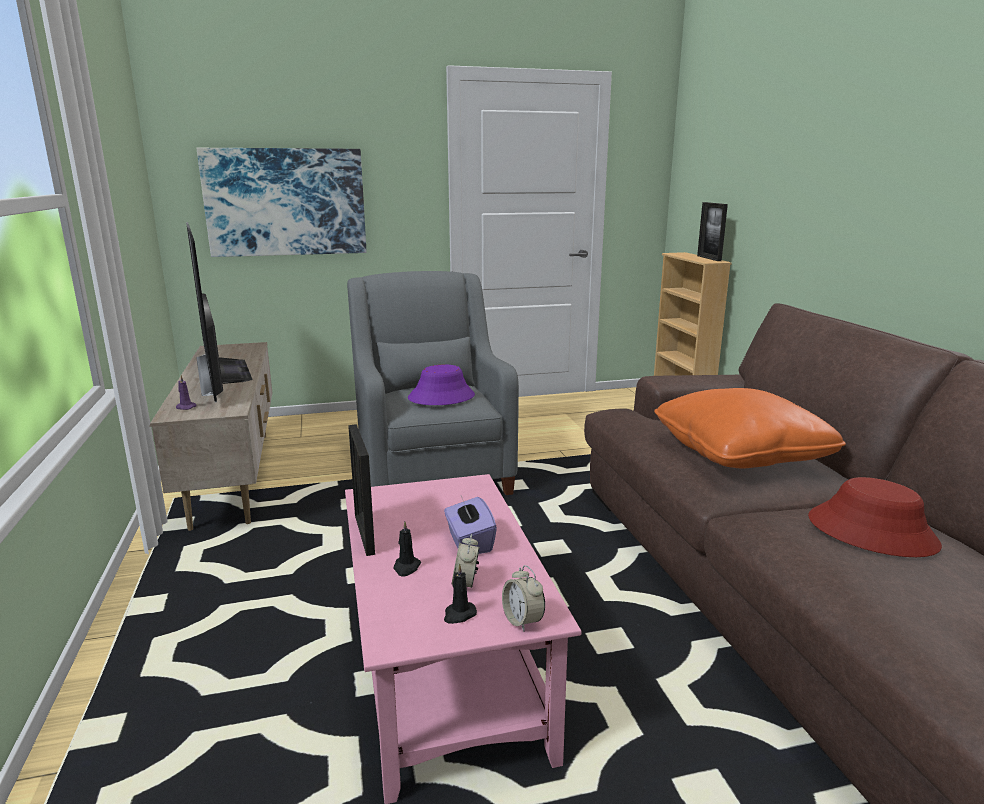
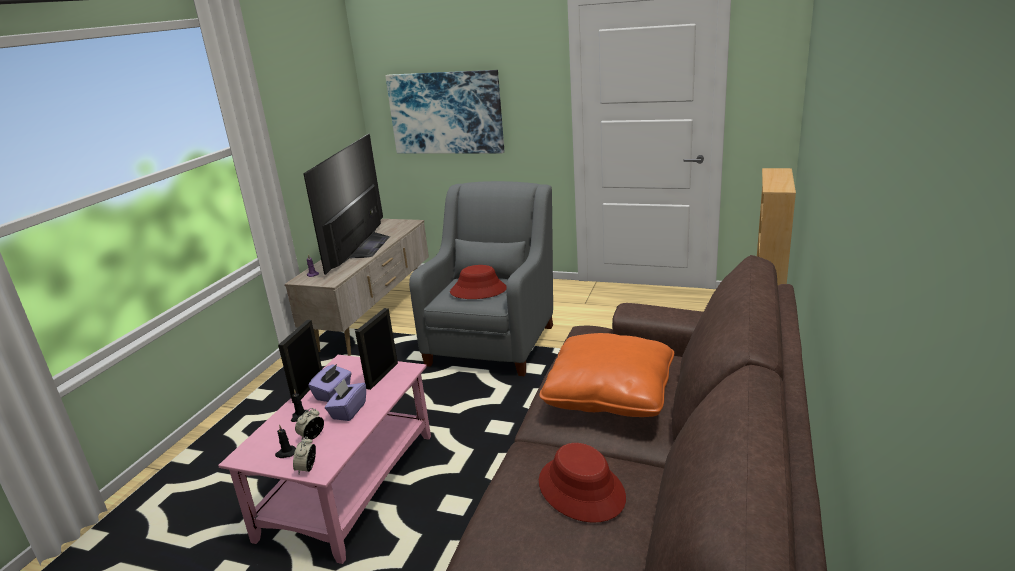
camera: 35 degrees right, 5 degrees up
(413, 530) = (333, 393): none -> purple tissue box
(441, 397) = (478, 290): purple hat -> red hat
(709, 258) = (785, 183): picture frame -> picture frame (382, 375)

